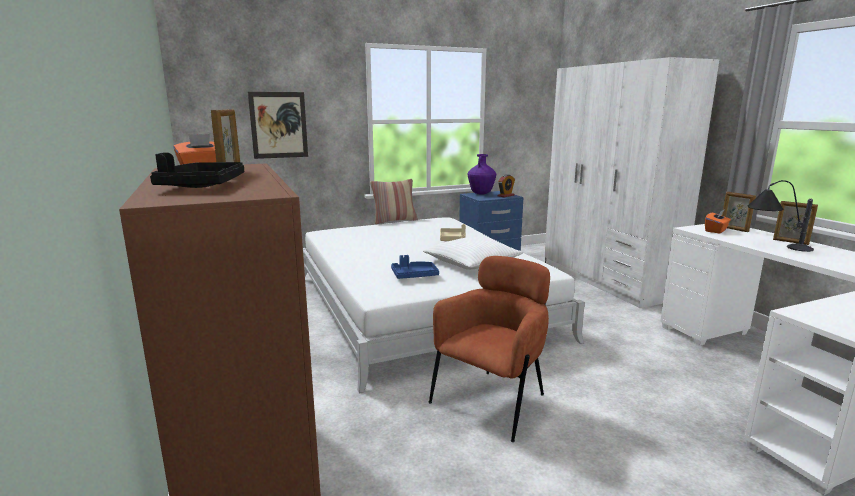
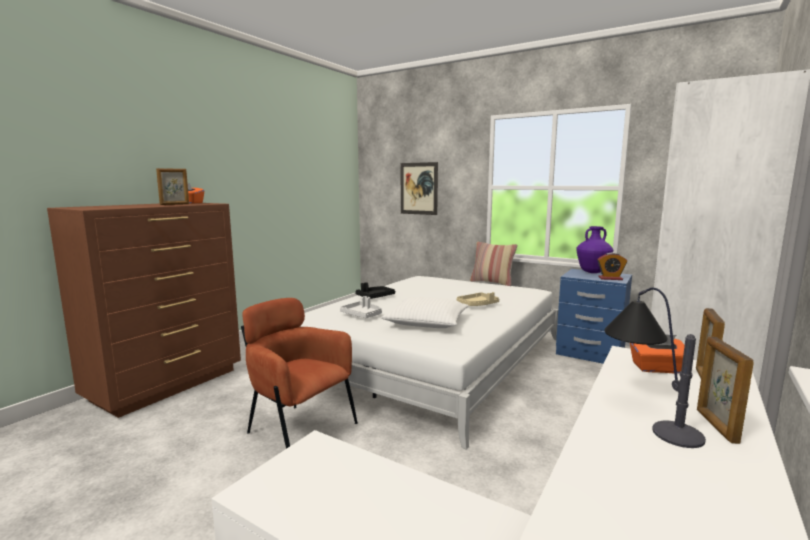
camera: 55 degrees right, 5 degrees down
(202, 186) = (117, 206): black tray -> black tray (375, 297)
(414, 275) = (362, 315): blue tray -> white tray
(492, 401) = (298, 431): brown armchair -> brown armchair turned 150 degrees counterclockwise

